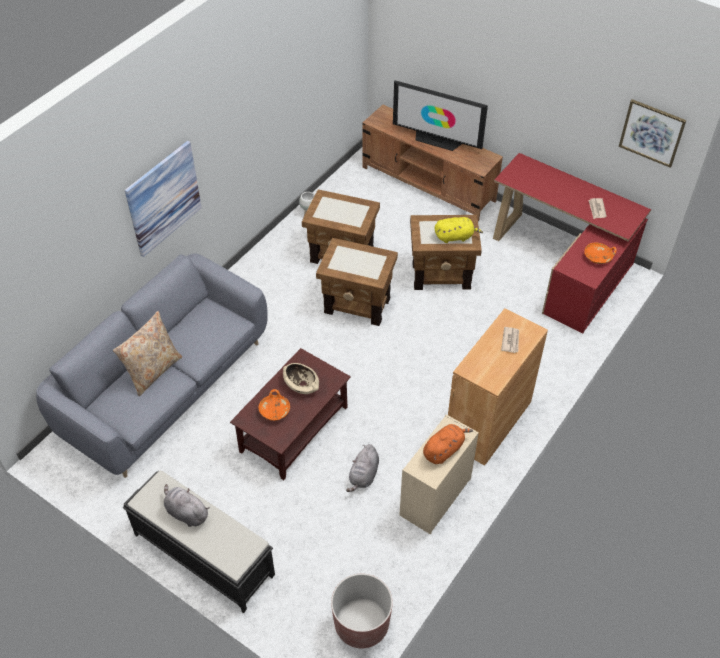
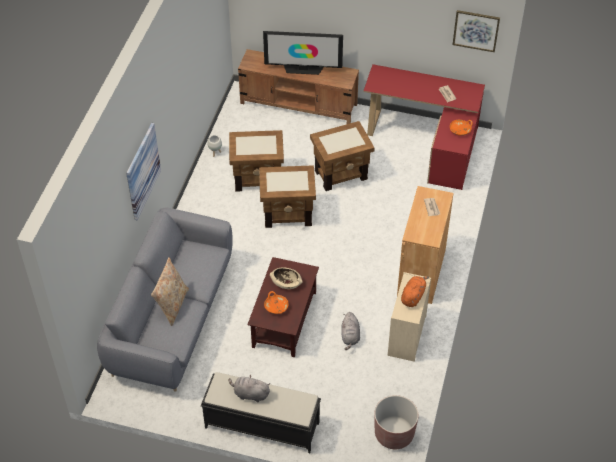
camera: 20 degrees left, 0 degrees up
(455, 237) = (351, 142): yellow plush toy -> none

